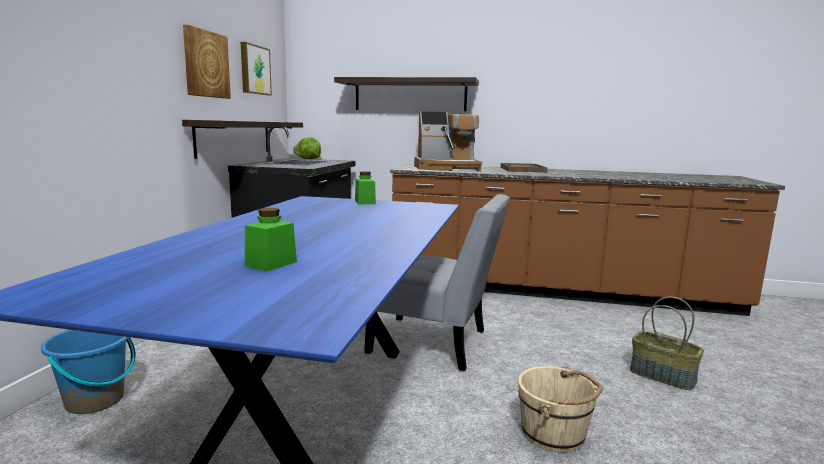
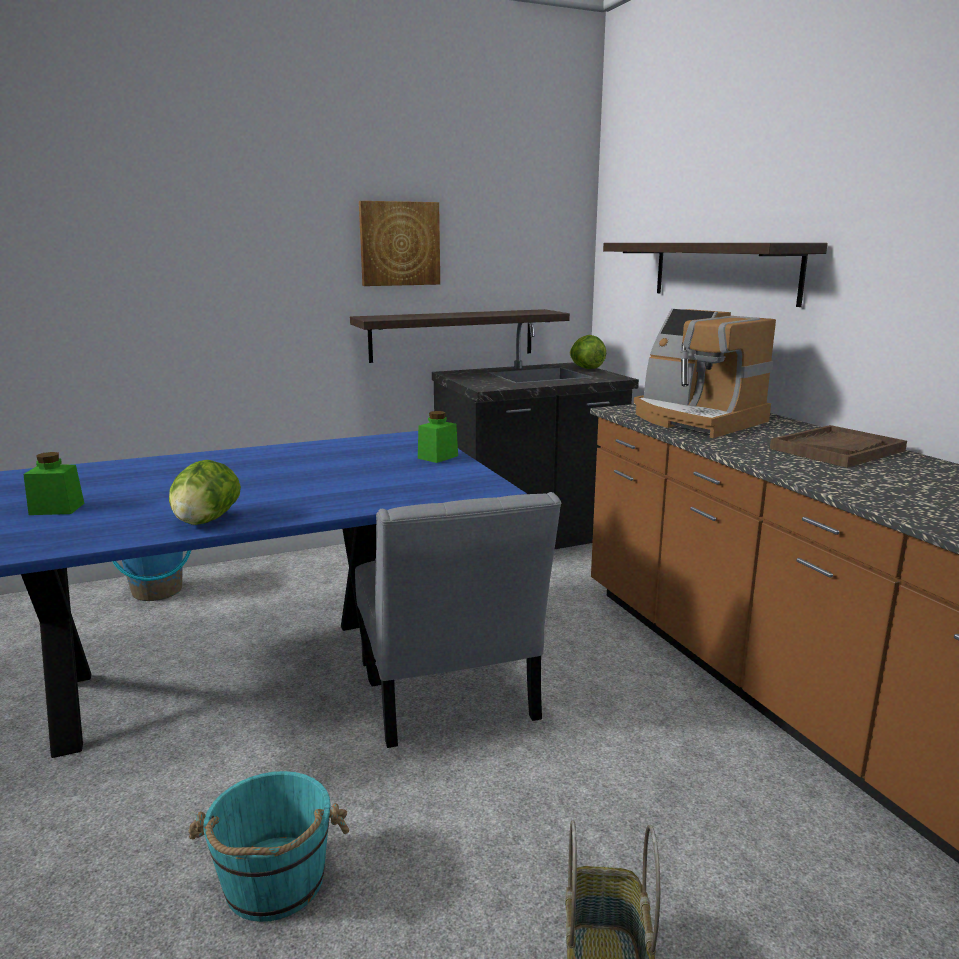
camera: 55 degrees right, 5 degrees up
(254, 70) = (507, 238): picture -> none
(394, 241) = (206, 521): none -> lettuce
(554, 434) = (274, 883): beige bucket -> turquoise bucket

